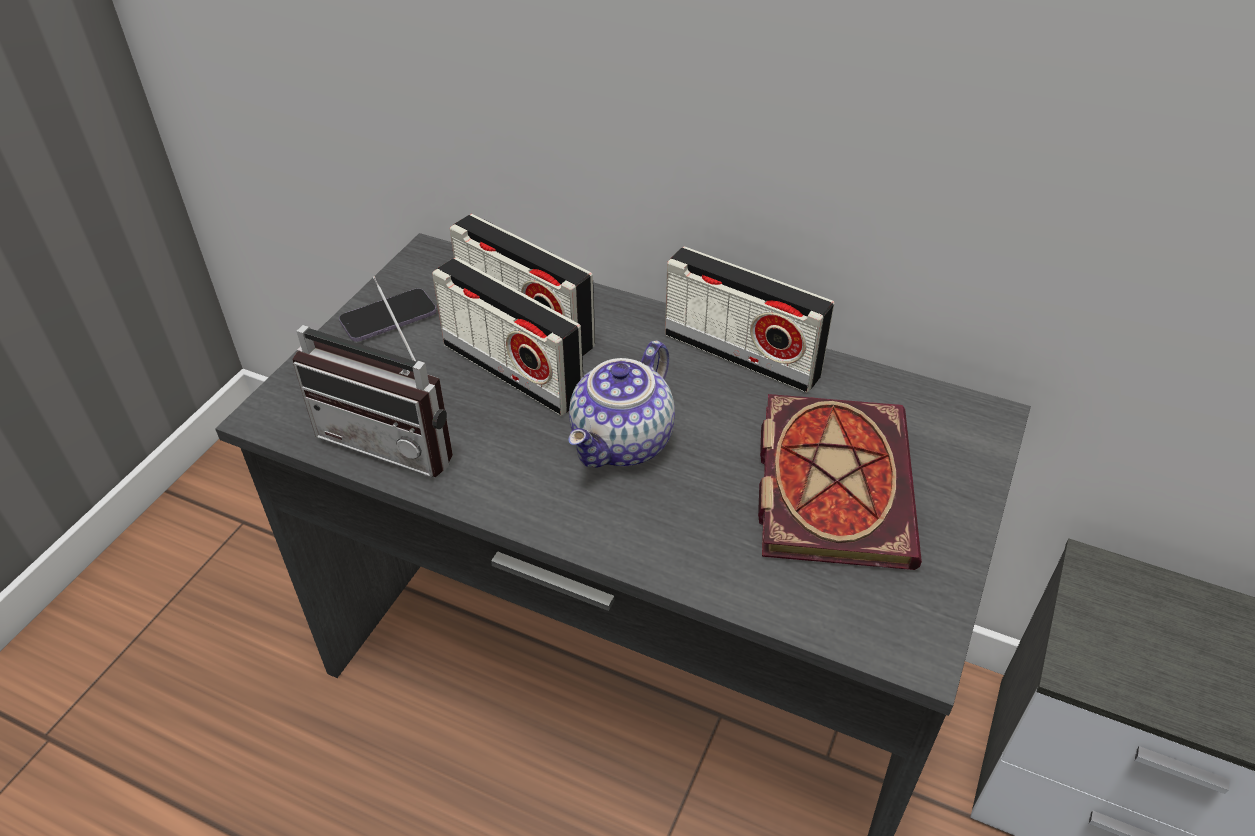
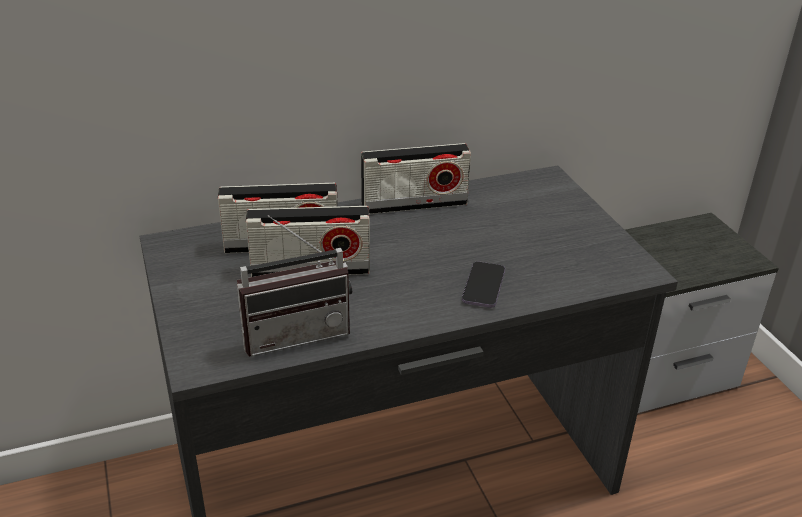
camera: 45 degrees left, 10 degrees down
(389, 318) = (194, 283): phone -> phone (483, 286)
(623, 444) = (417, 268): teapot -> none
(830, 480) = (525, 232): book -> none

